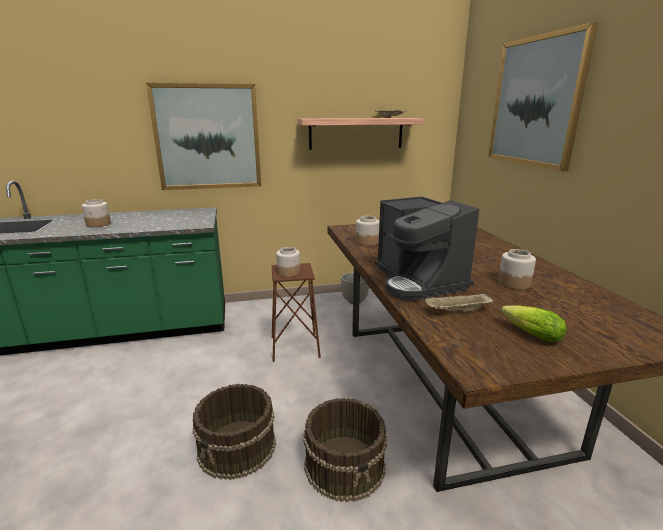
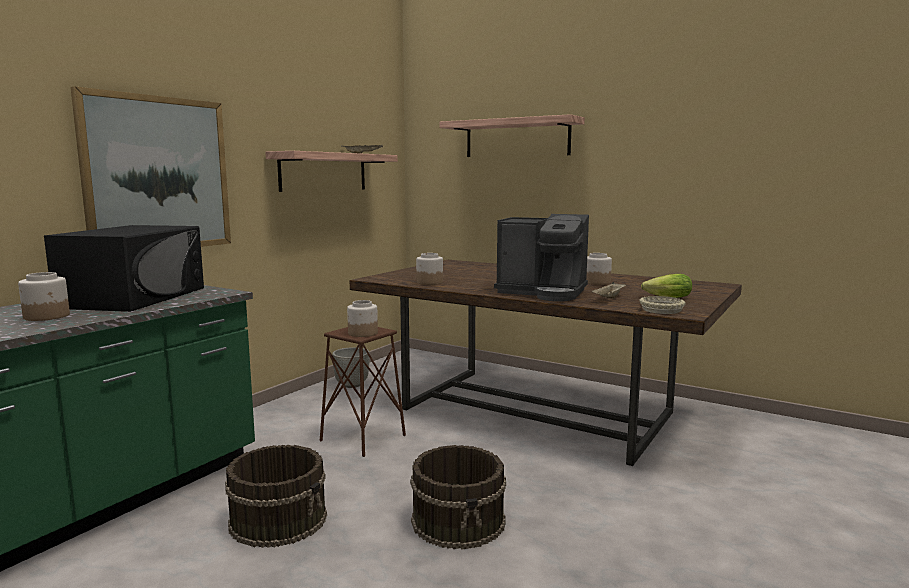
camera: 45 degrees left, 10 degrees down
(162, 218) = (135, 297): none -> black microwave
(345, 465) = (559, 484): brown bucket -> brown bucket (279, 519)
(465, 351) = (661, 310): none -> beige bowl
(535, 102) = (517, 138): picture -> shelf

